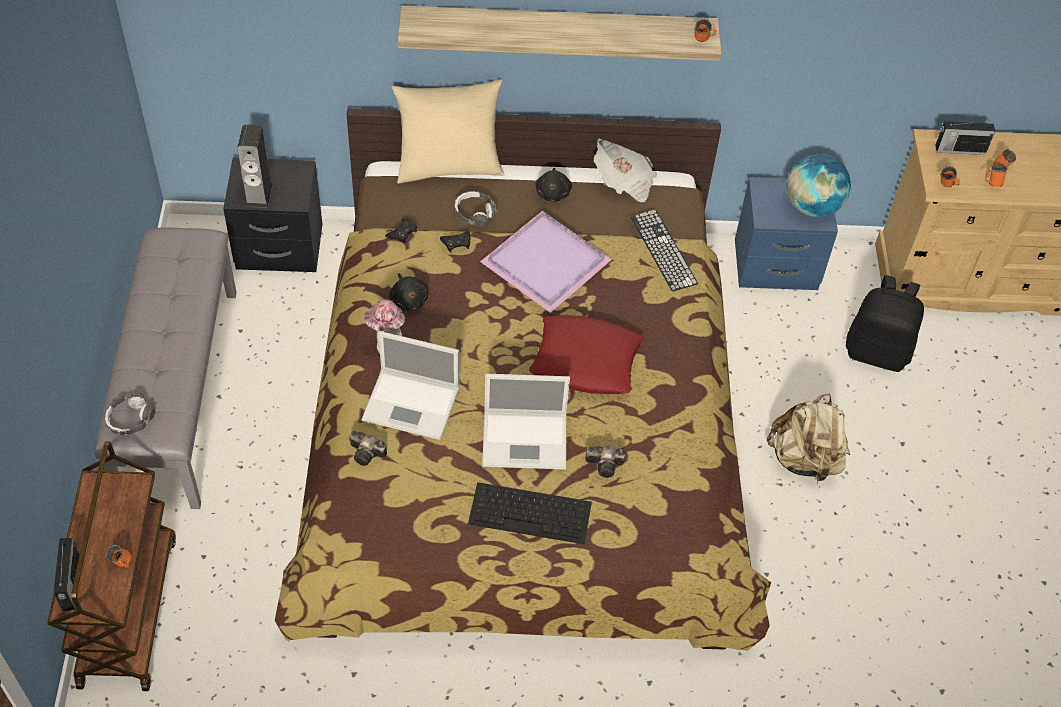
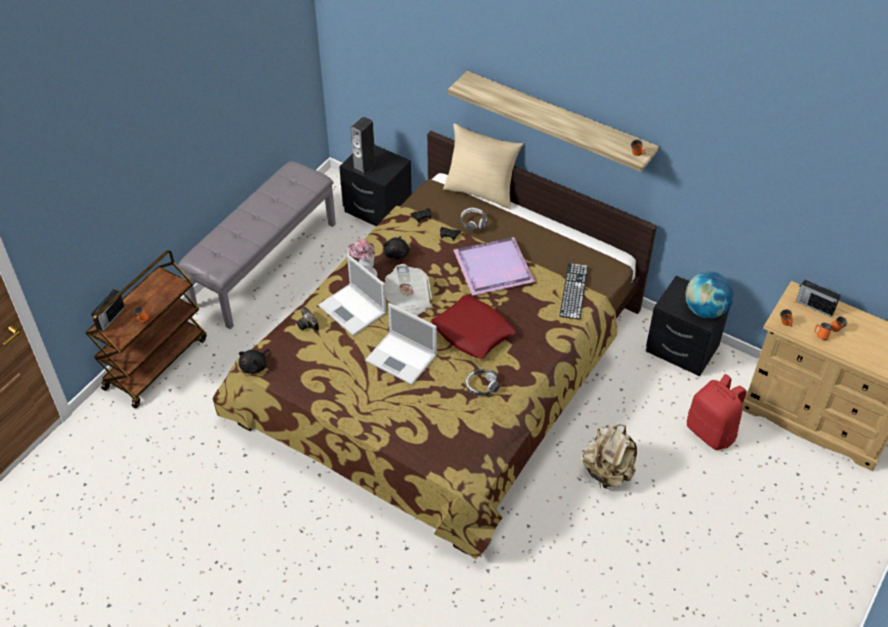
camera: 35 degrees right, 5 degrees down
(130, 419) = (205, 253): headphones -> headphones (482, 386)
(531, 512) = (373, 398): keyboard -> none
(553, 192) = (533, 231): black plush toy -> black plush toy (255, 366)
(606, 465) = (438, 394): camera -> none
(624, 180) = (584, 242): newspaper -> newspaper (408, 301)
(776, 267) = (681, 350): blue nightstand -> black nightstand
(877, 351) = (712, 432): black backpack -> red backpack

